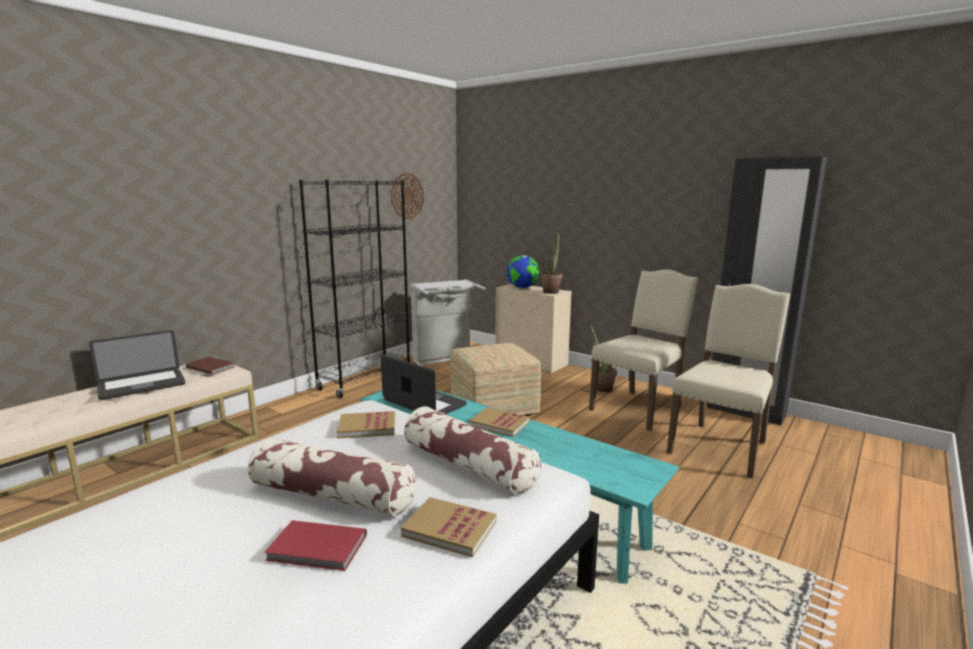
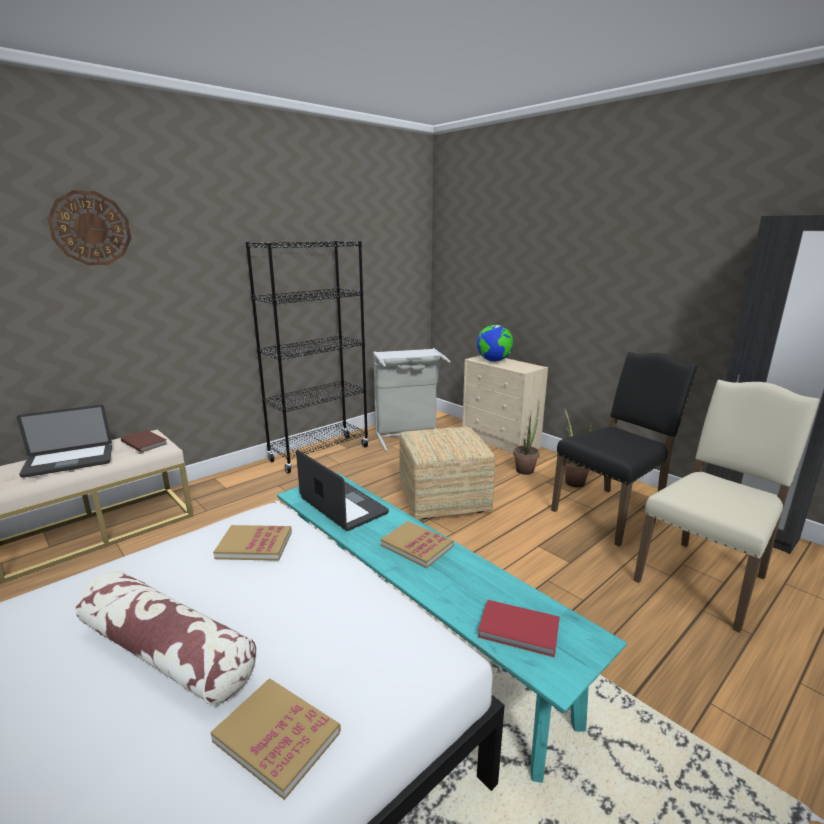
camera: 10 degrees right, 5 degrees up
(317, 549) = (103, 750): red book -> red book (519, 631)
(407, 196) = (373, 256): wall clock -> wall clock (91, 228)
(468, 465) = (344, 621): pillow -> none
(551, 291) = (524, 367): potted plant -> potted plant (526, 469)
(639, 408) = (611, 513): beige chair -> black chair

